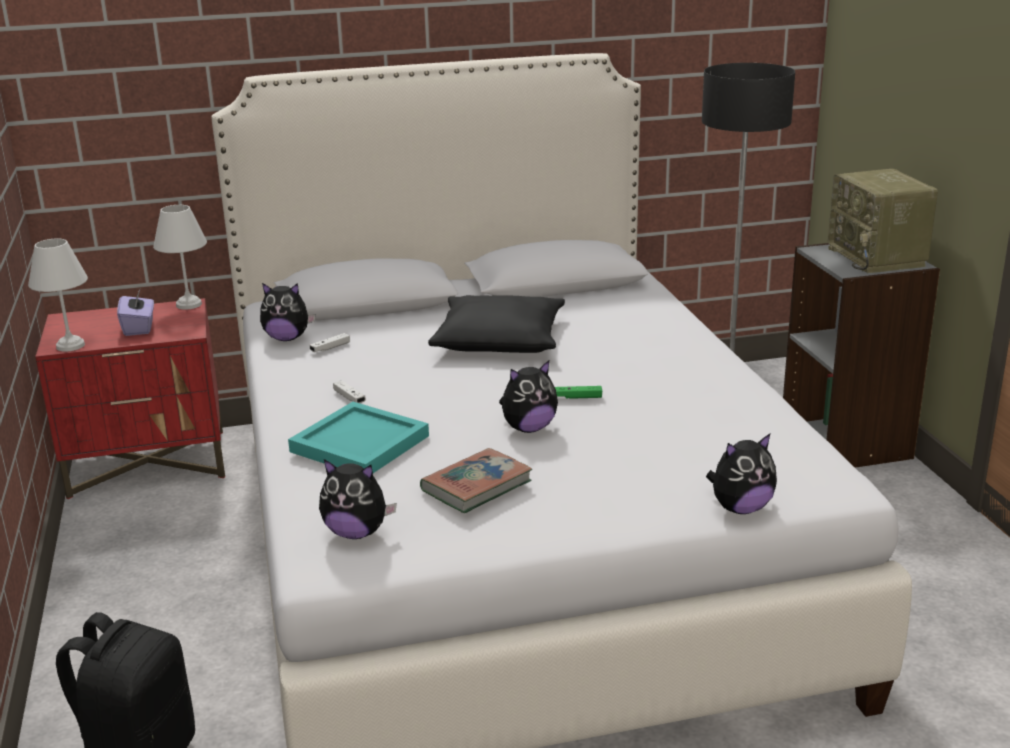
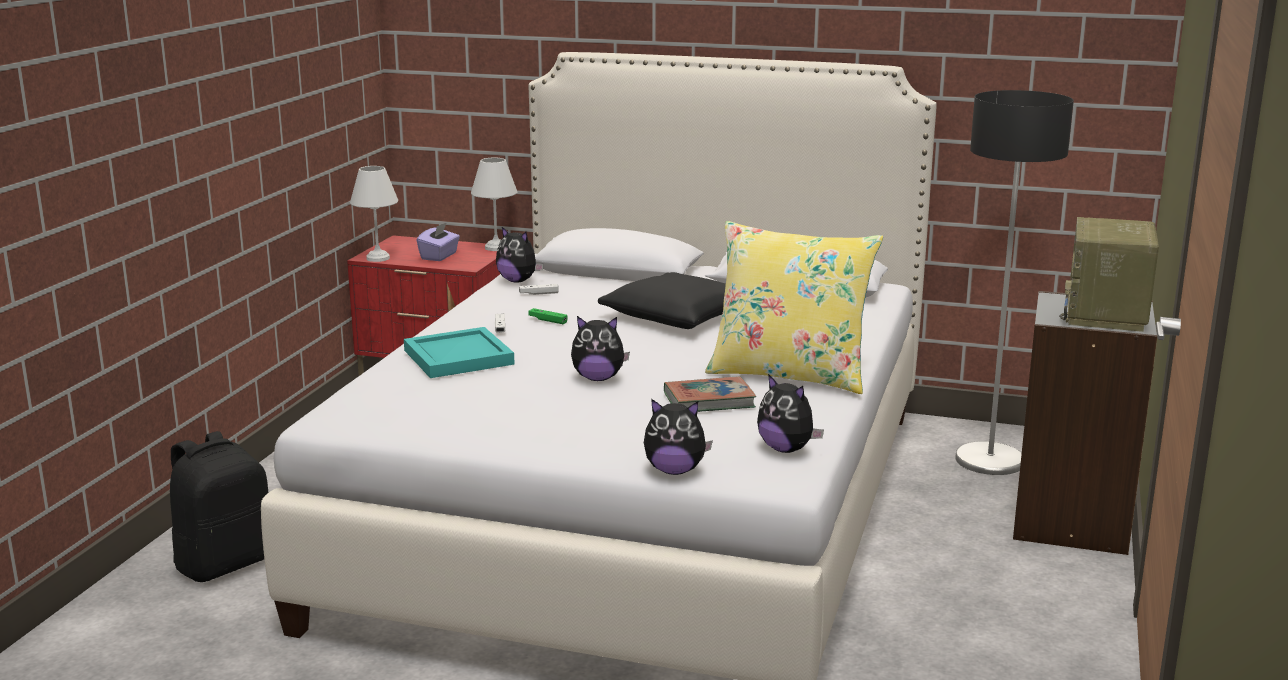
camera: 30 degrees right, 5 degrees down
(356, 533) = (374, 408): plush toy -> plush toy (786, 449)
(476, 486) = (493, 402): book -> book (709, 401)
(578, 397) = (673, 368): green game controller -> green game controller (548, 320)
(684, 376) = (789, 374): none -> yellow pillow

